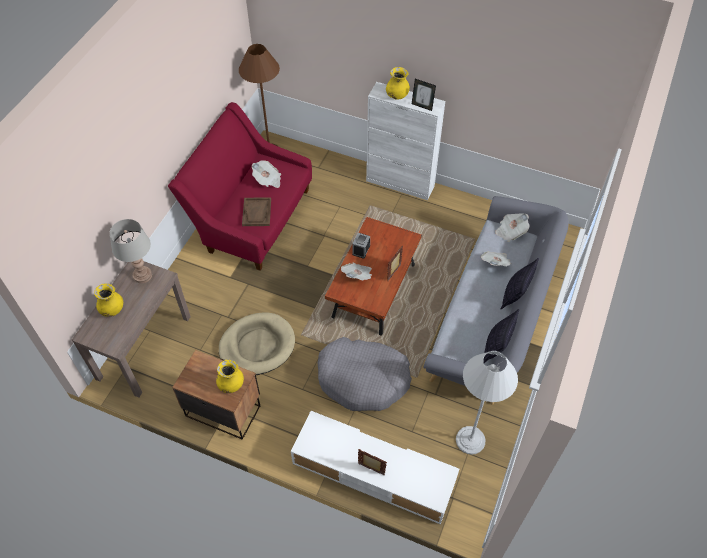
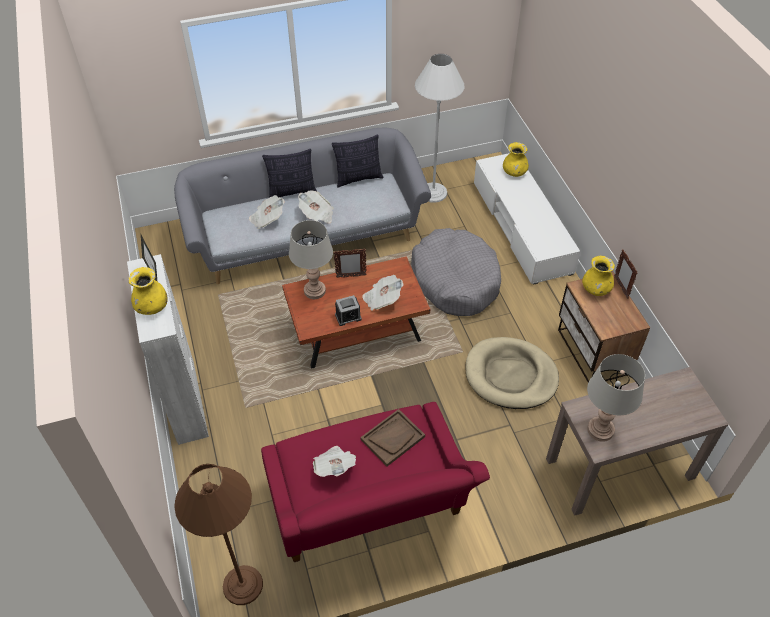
camera: 130 degrees left, 5 degrees down
(112, 309) = (661, 420): yellow vase -> yellow vase (514, 173)
(371, 469) = (534, 200): picture frame -> picture frame (621, 287)
(399, 246) = (314, 291): none -> grey table lamp
(510, 231) = (215, 228): newspaper -> newspaper (317, 214)

